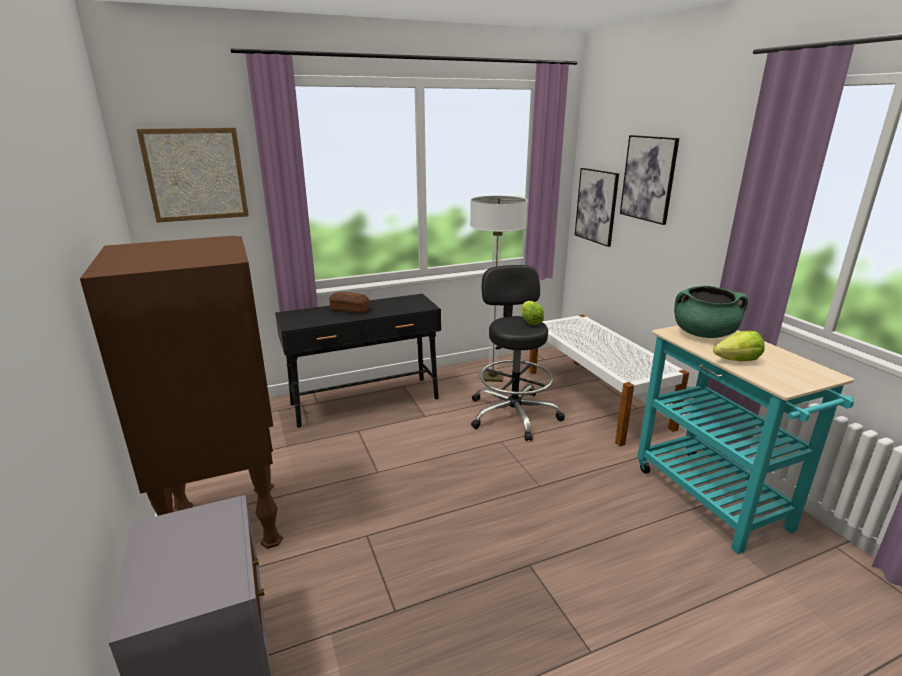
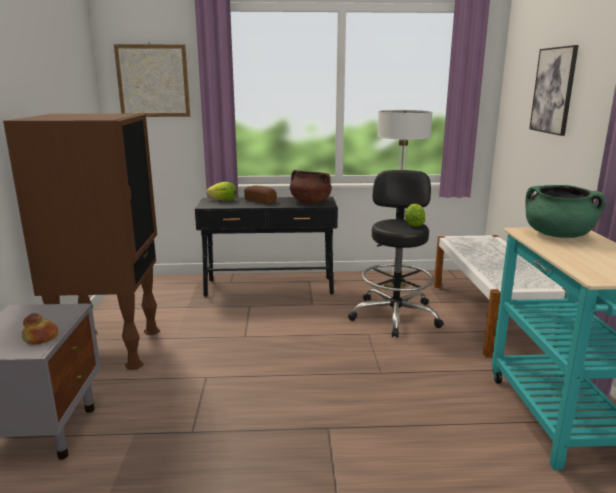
camera: 20 degrees right, 5 degrees down
(224, 565) = (41, 337): none -> bread
(406, 304) = (310, 202): none -> brown cooking pot
(596, 206) = (514, 124): picture -> none
(737, 361) = (569, 256): lettuce -> lettuce (223, 200)

